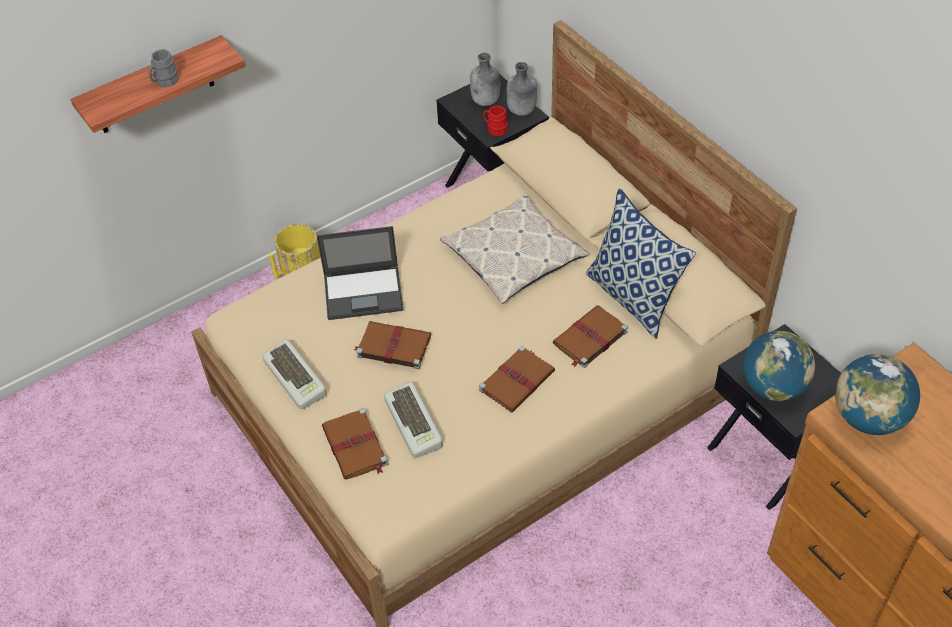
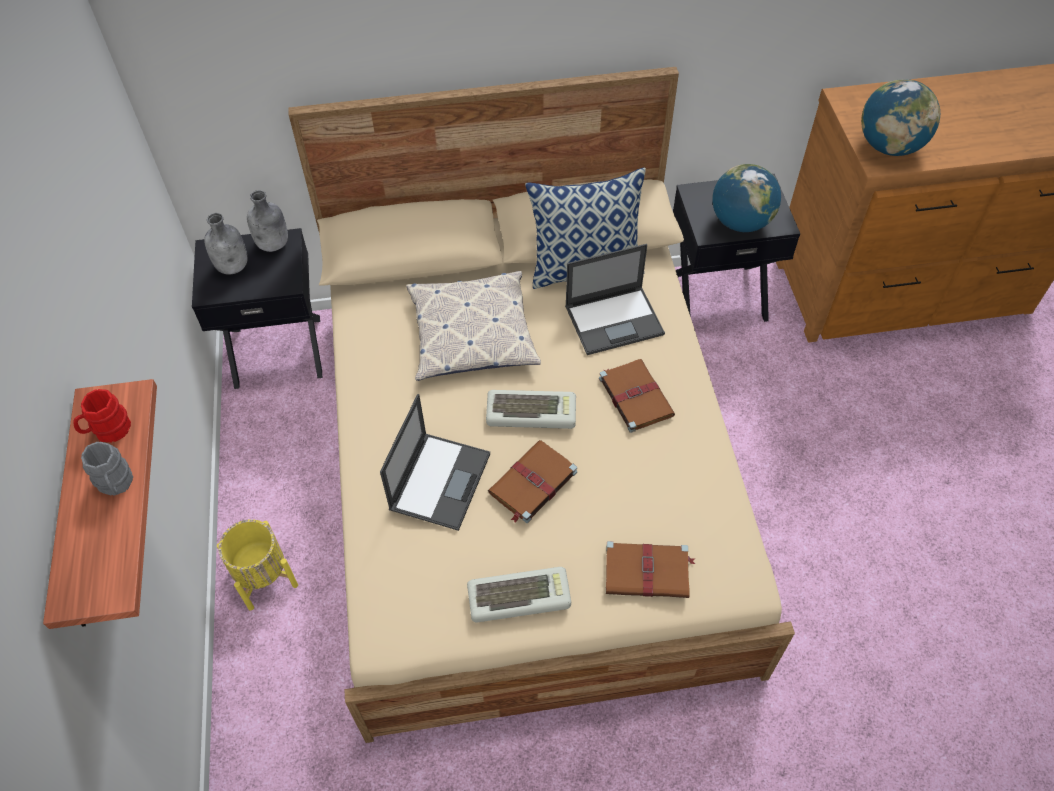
camera: 65 degrees left, 5 degrees up
(415, 423) = (643, 504): keyboard -> keyboard (532, 412)
(495, 129) = (281, 276): red mug -> red mug (108, 430)
(589, 338) = (615, 320): brown book -> laptop

